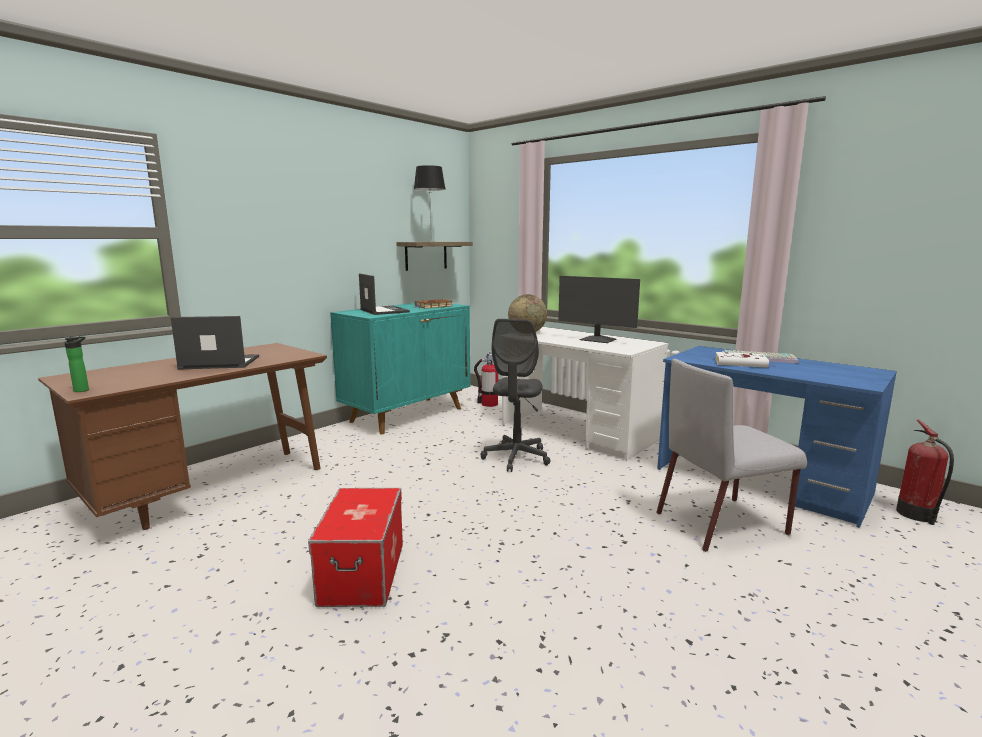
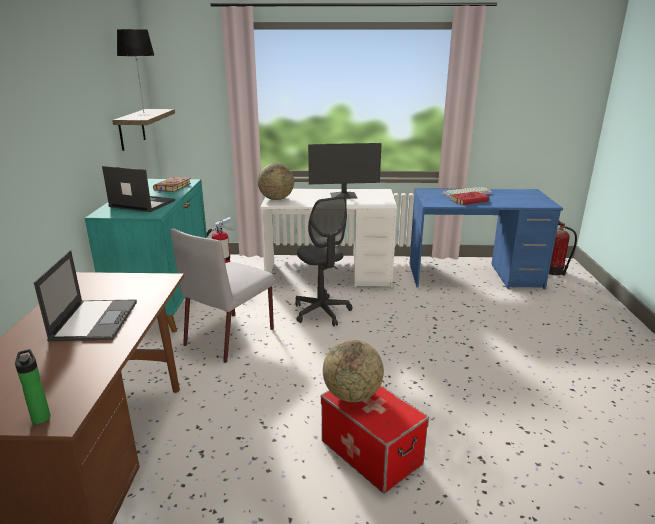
camera: 40 degrees left, 10 degrees up
(219, 363) = (95, 320): laptop -> laptop turned 135 degrees clockwise
(359, 498) = (352, 395): none -> globe
(722, 523) = (494, 312): grey chair -> grey chair (231, 336)
(742, 363) = (469, 200): white book -> red book

